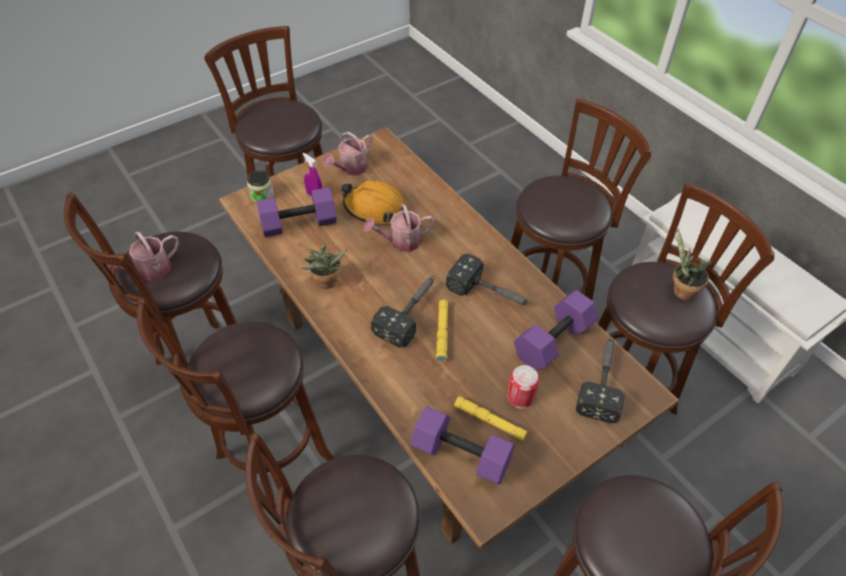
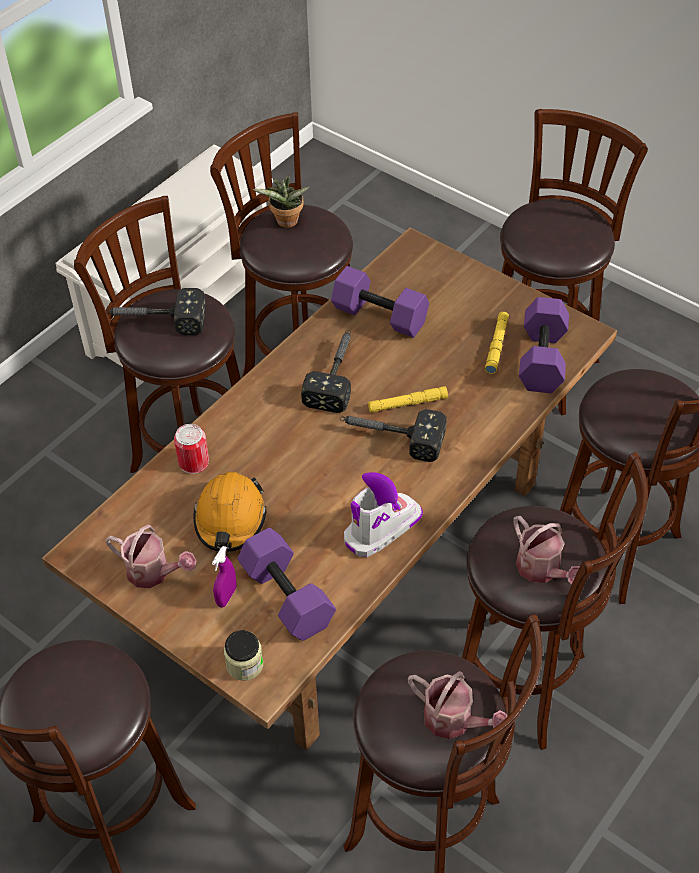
camera: 105 degrees left, 0 degrees up
(326, 284) = (381, 529): potted plant -> boot
(400, 242) = (282, 475): watering can -> watering can (542, 570)
(520, 397) = (458, 329): can -> can (194, 462)
(602, 380) = (412, 276): hammer -> hammer (155, 320)

